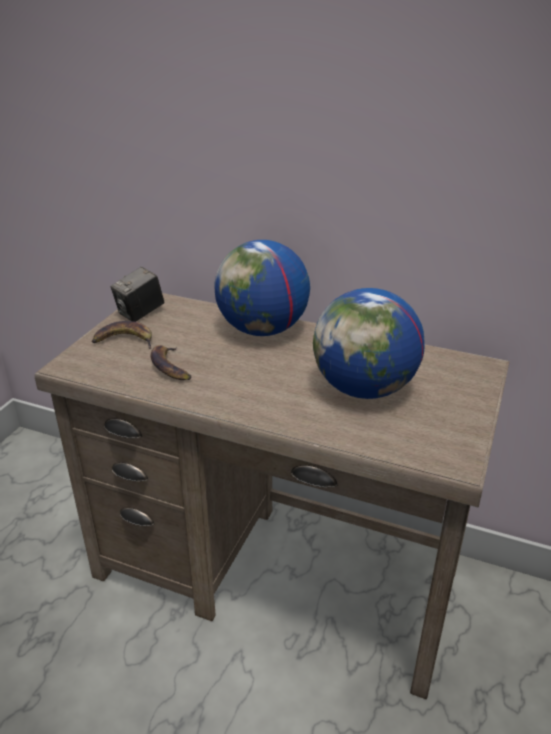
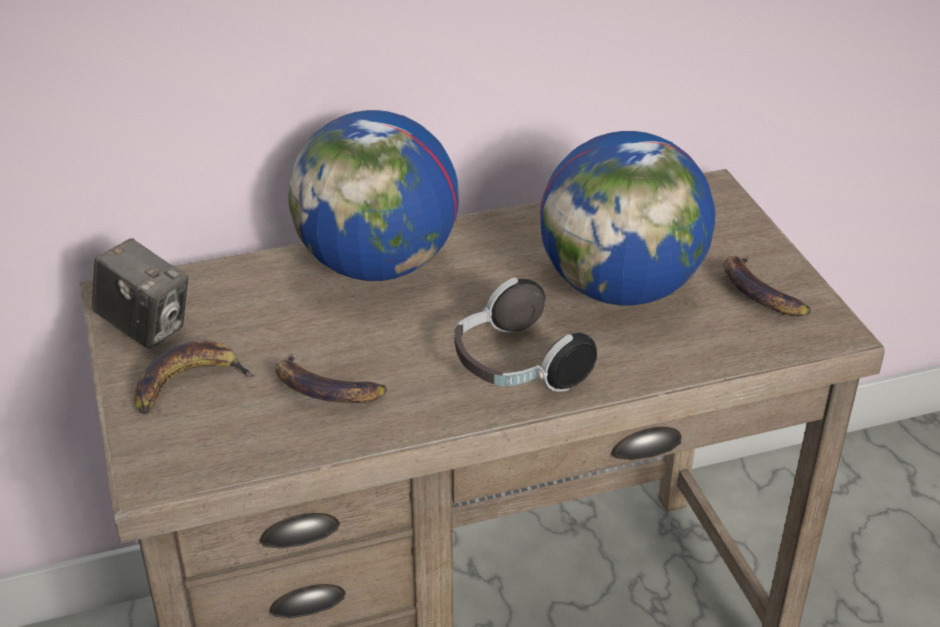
camera: 40 degrees left, 5 degrees up
(140, 314) = (146, 327): camera -> camera turned 60 degrees counterclockwise
(262, 397) = (516, 367): none -> headphones
(439, 425) = (759, 293): none -> banana

